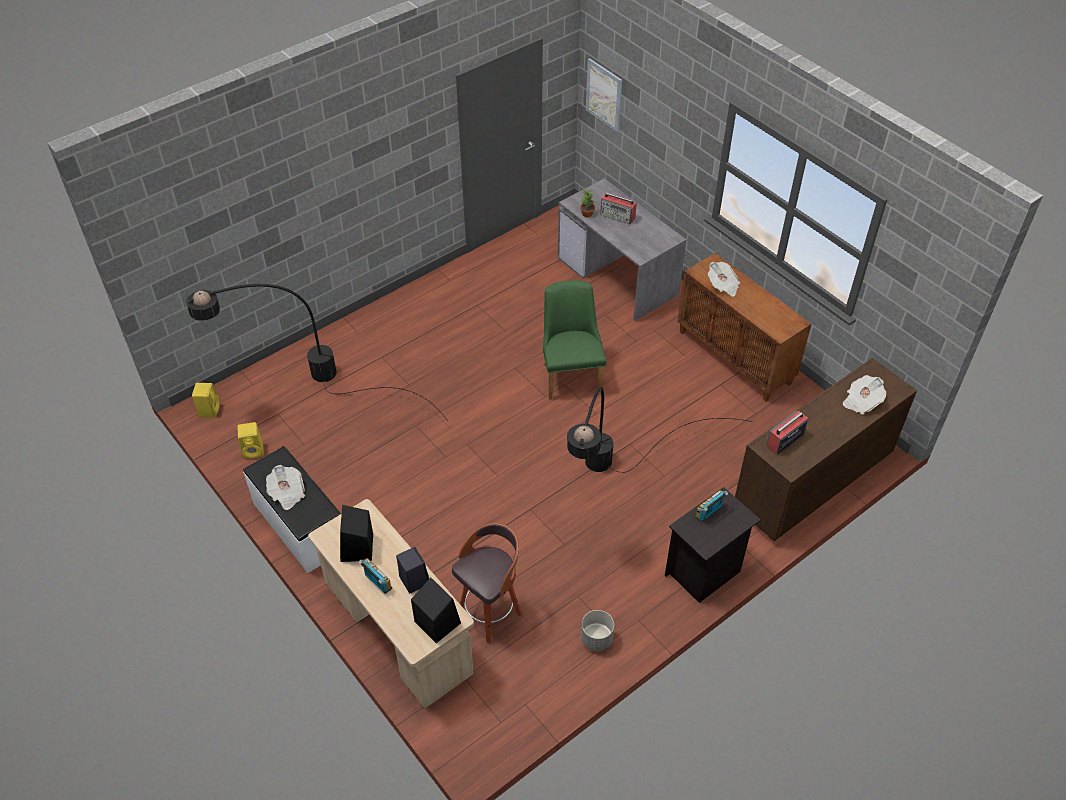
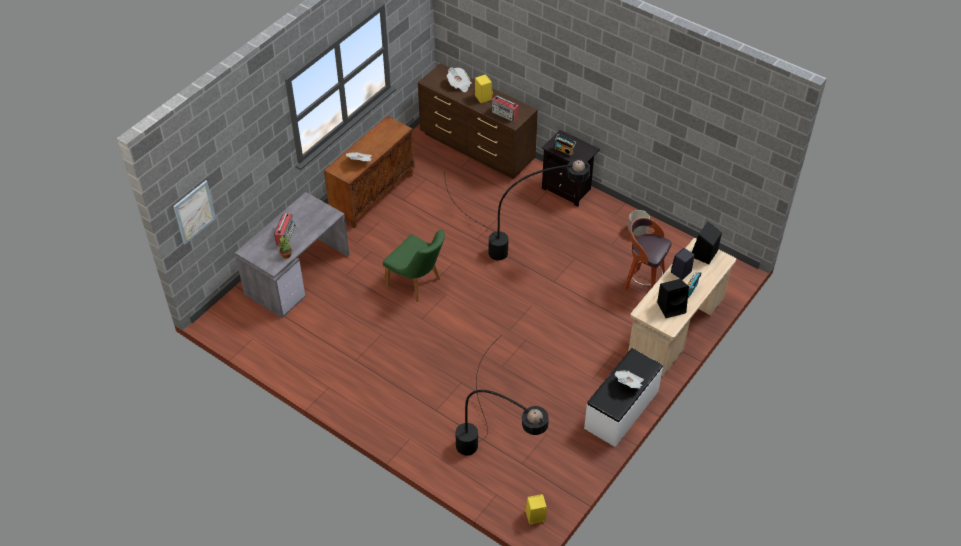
camera: 105 degrees left, 0 degrees up
(254, 450) = (565, 466): yellow speaker -> yellow speaker (483, 97)
(570, 374) = (418, 284): green chair -> green chair turned 120 degrees counterclockwise

